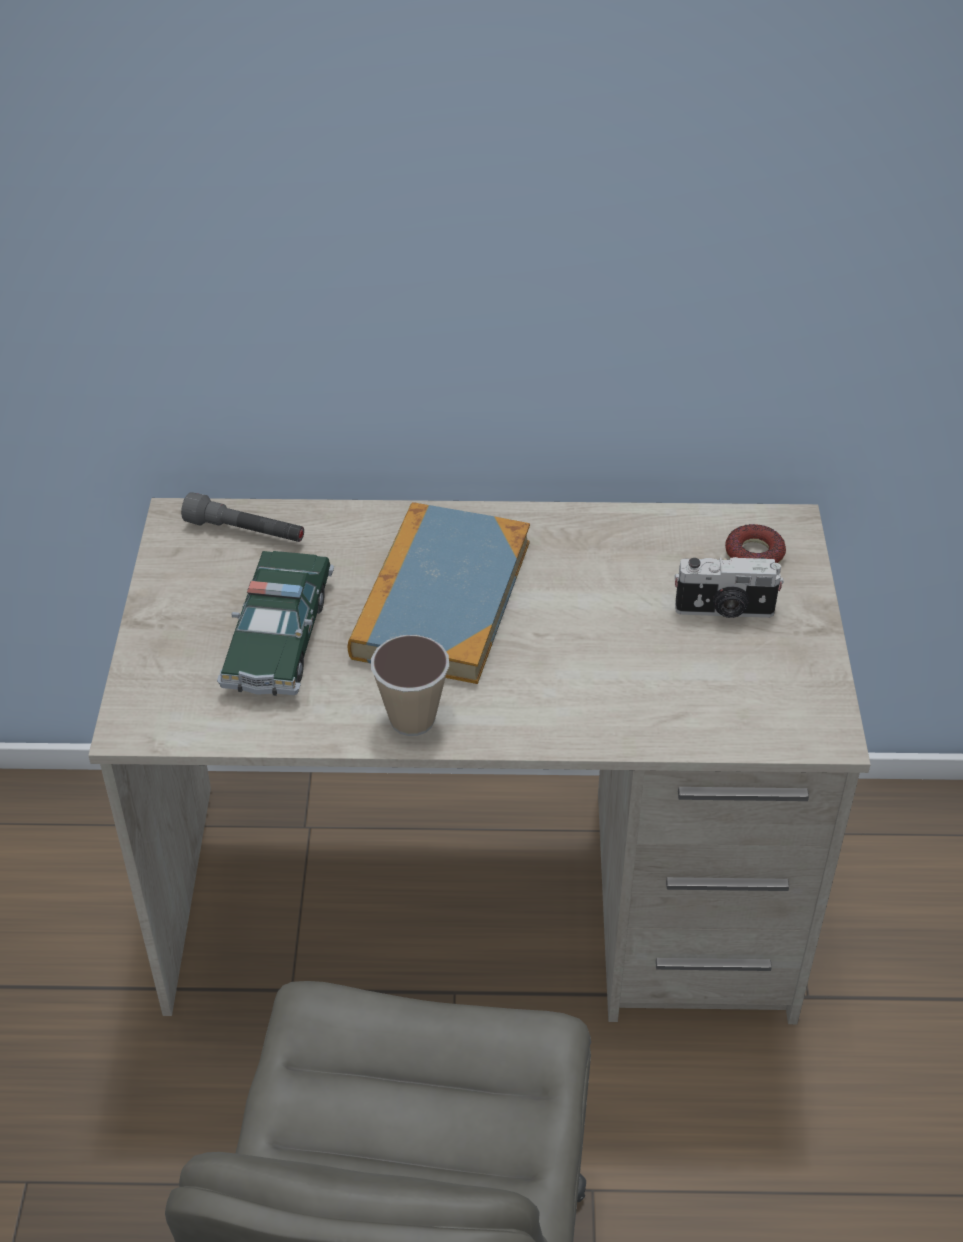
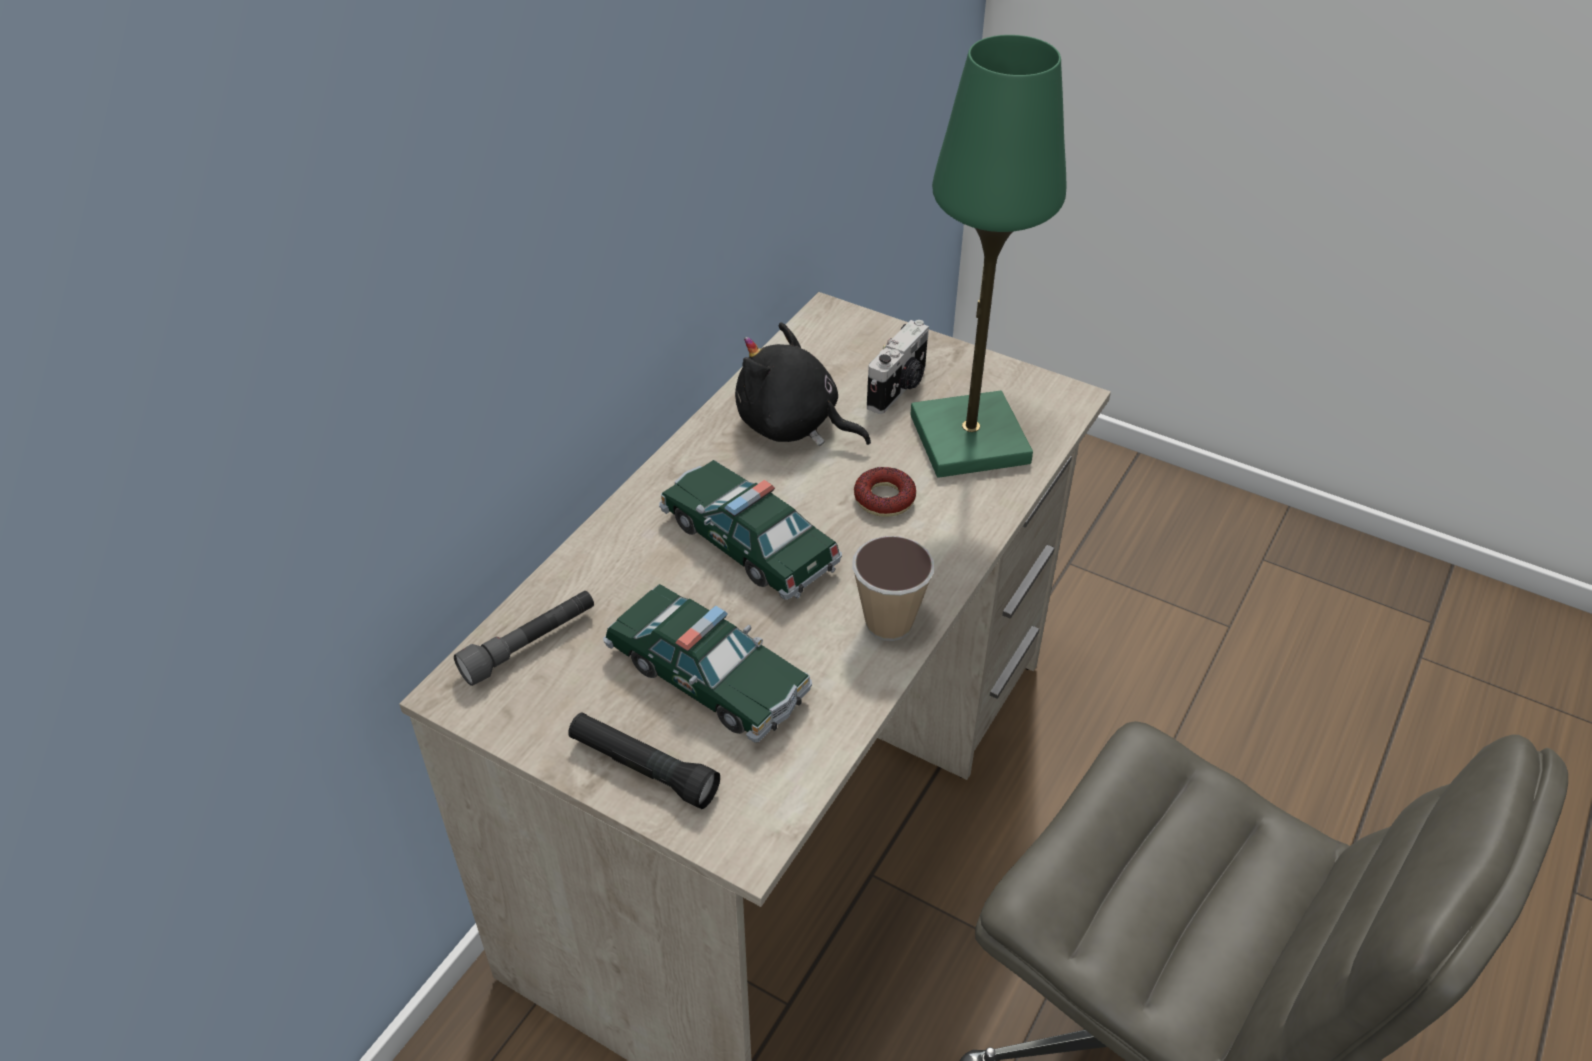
camera: 60 degrees left, 0 degrees up
(168, 642) = (643, 768): none -> black flashlight
(441, 598) = (749, 543): book -> toy car
(609, 564) = (793, 425): none -> black plush toy
(695, 684) = (968, 439): none -> green table lamp
(754, 554) = (848, 346): donut -> donut (884, 498)

